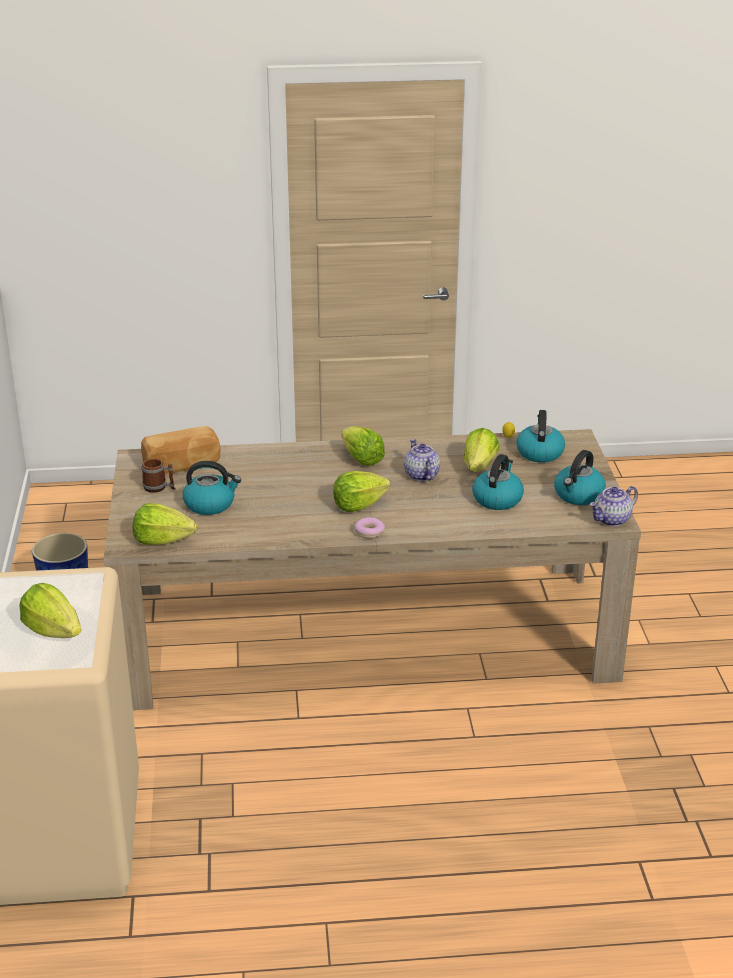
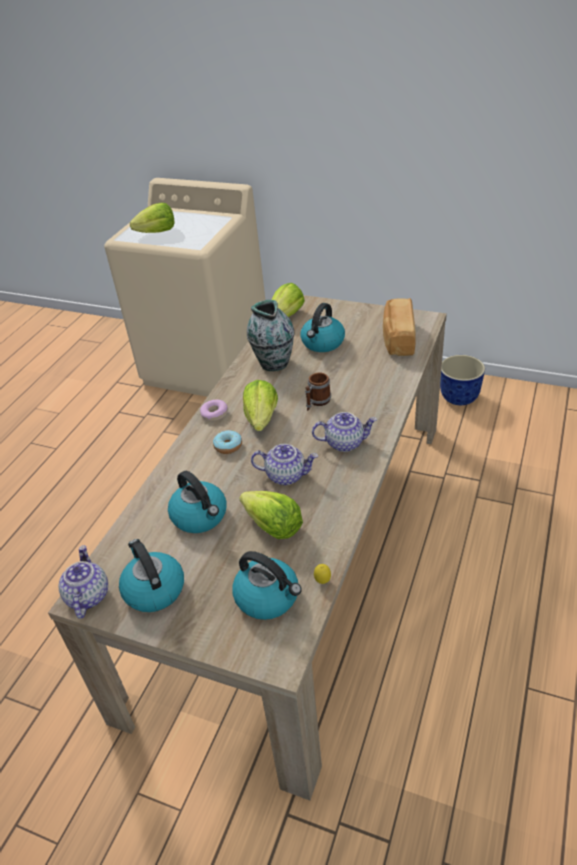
camera: 120 degrees right, 10 degrees up
(159, 488) = (366, 324): mug -> mug (317, 402)
(263, 523) = (273, 362): none -> vase
(361, 459) = (345, 442): lettuce -> teapot
(408, 511) = (228, 446): none -> donut

